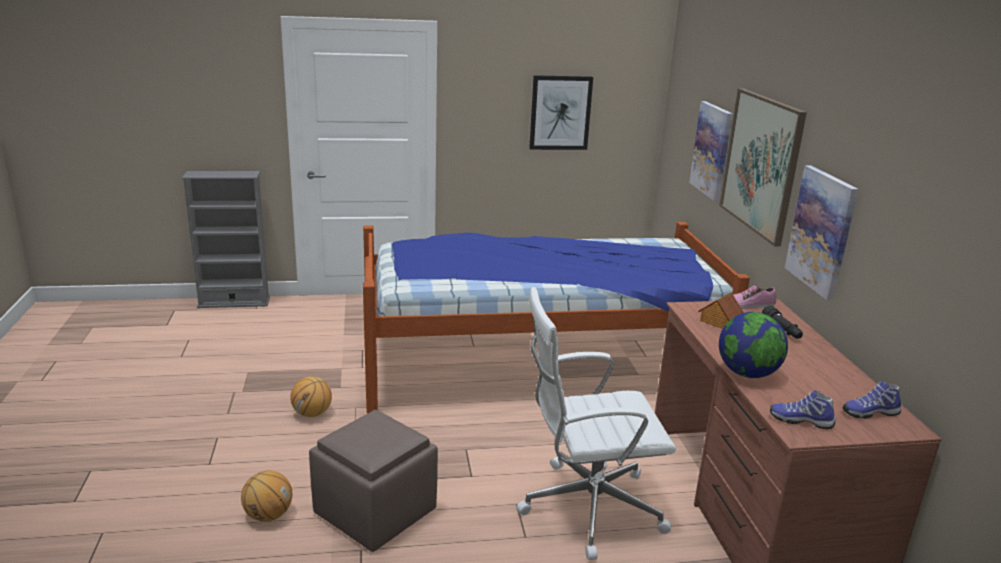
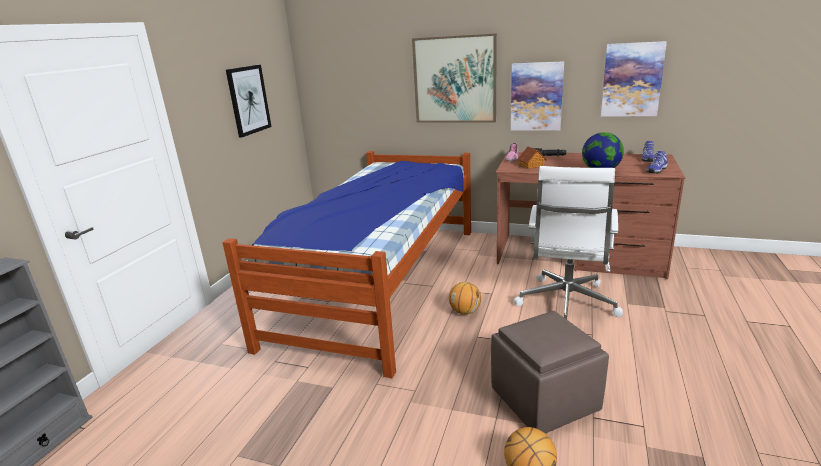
camera: 60 degrees left, 0 degrees up
(312, 413) = (367, 414): basketball -> basketball (465, 311)
(712, 150) = (385, 91): picture -> picture (632, 80)

